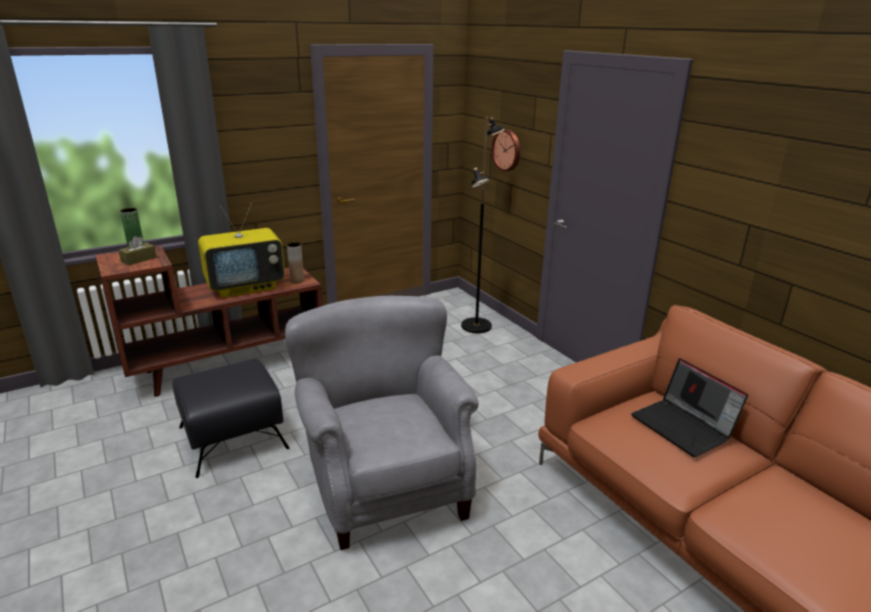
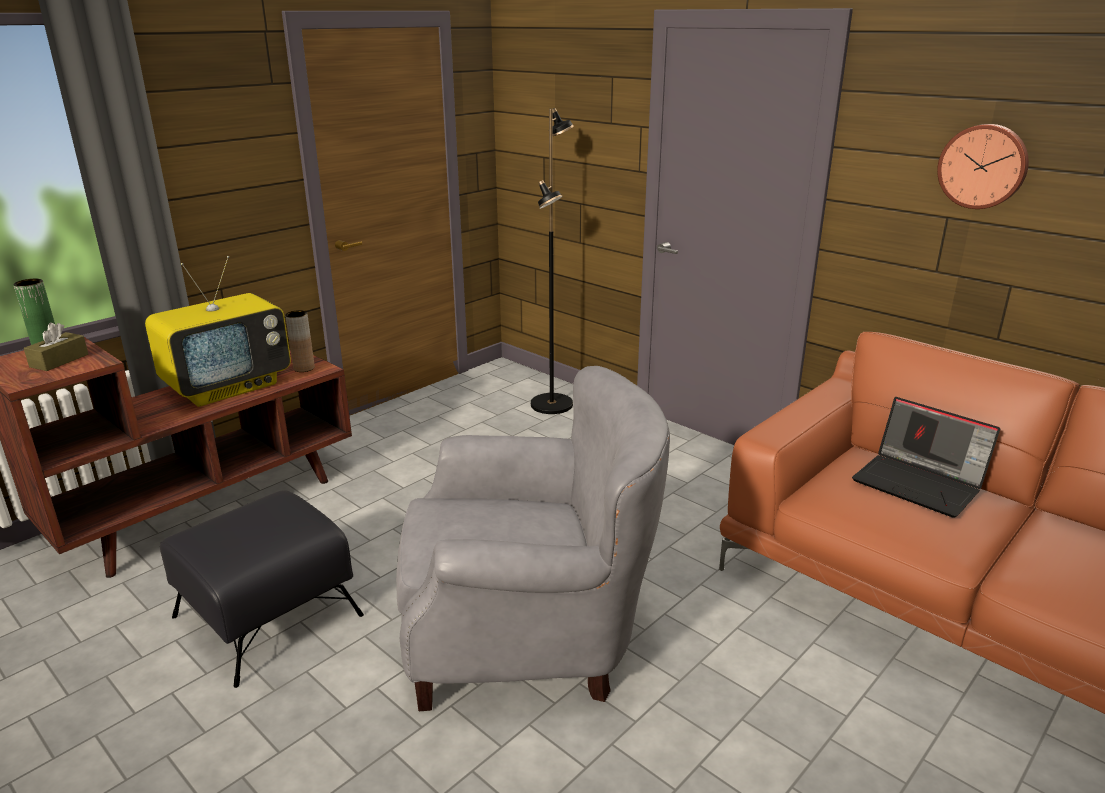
camera: 15 degrees left, 0 degrees up
(385, 483) = (528, 636): grey armchair -> grey armchair turned 120 degrees clockwise
(507, 150) = (572, 155): wall clock -> wall clock (983, 166)

